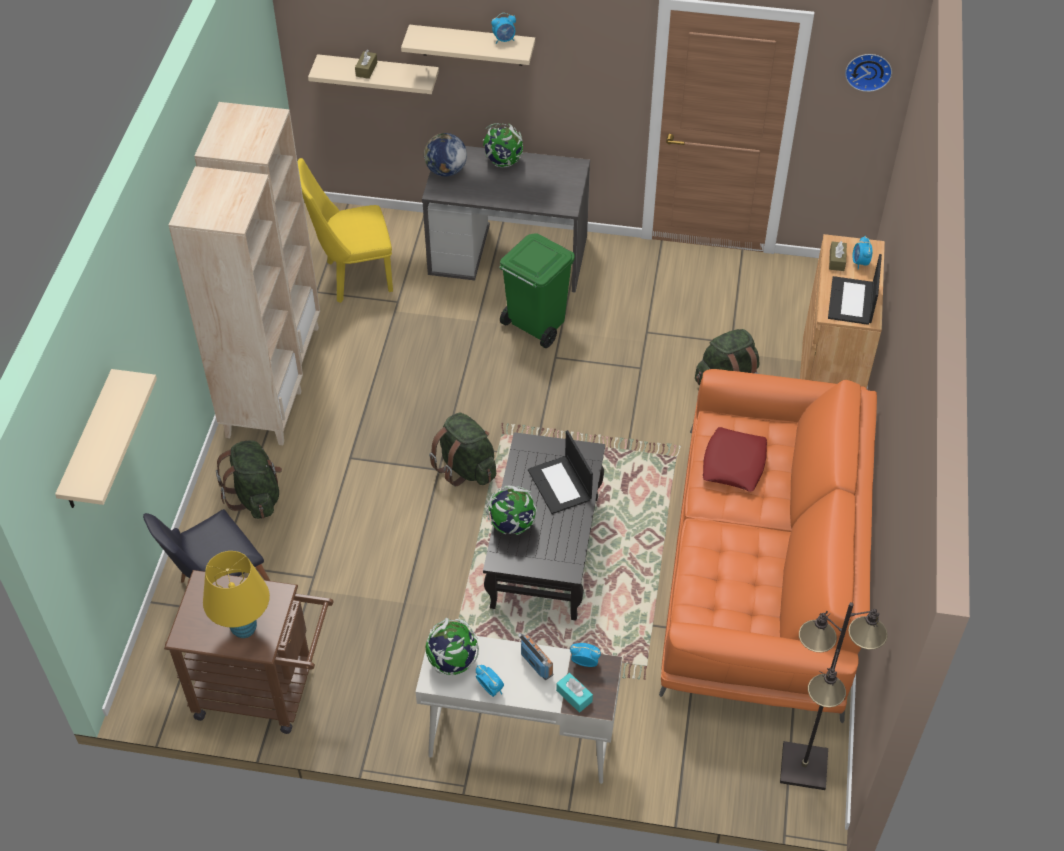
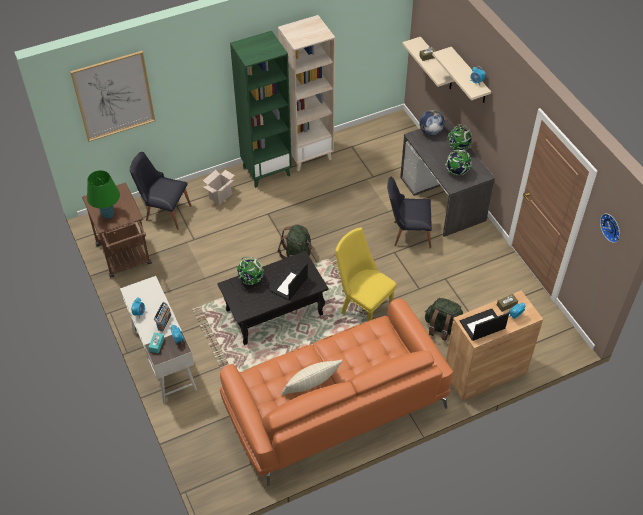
camera: 55 degrees right, 0 degrees up
(88, 443) = (114, 96): beige shelf -> picture
(244, 629) = (108, 214): yellow table lamp -> green table lamp
(256, 496) = (220, 195): green backpack -> cardboard box
(263, 413) = (266, 171): beige bookcase -> green bookcase
(353, 278) = (372, 153): yellow chair -> yellow chair (363, 308)
(452, 662) = (143, 292): globe -> globe (457, 172)
(535, 325) = (407, 233): green trash can -> black chair
(734, 464) = (360, 345): red pillow -> none
(762, 556) = (311, 385): none -> beige pillow
(804, 767) = (229, 481): black floor lamp -> none

